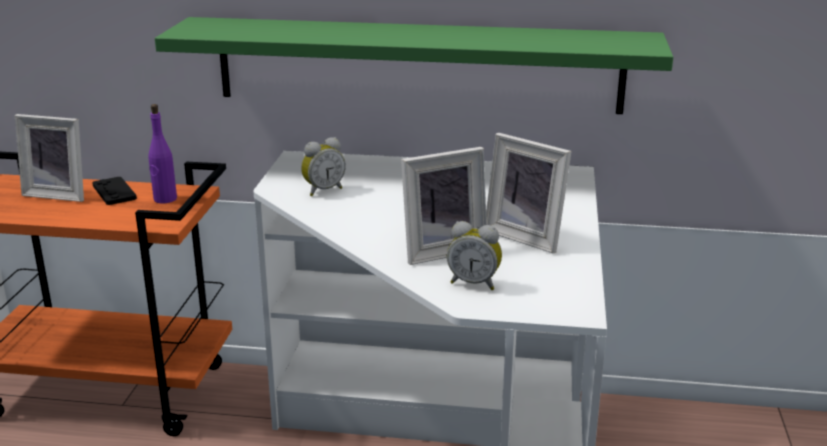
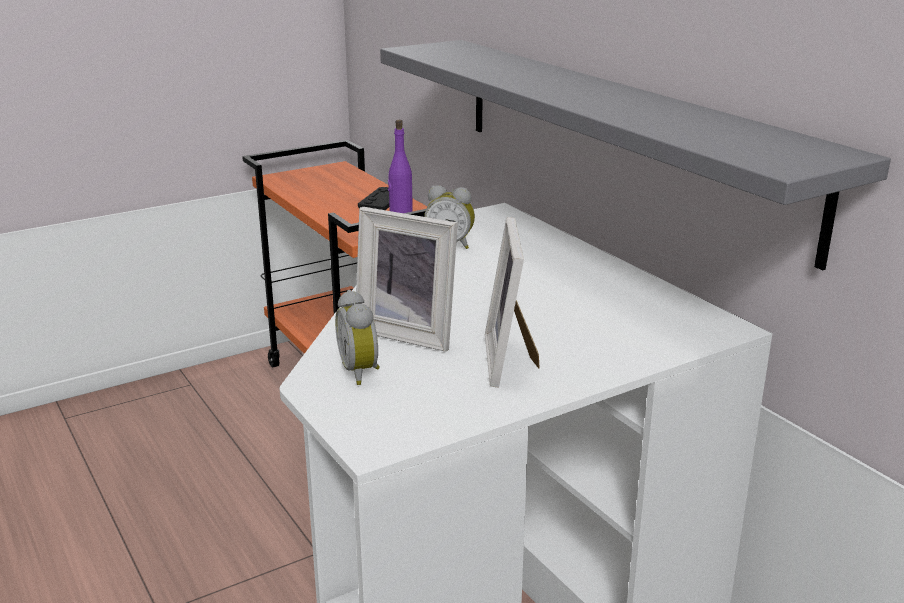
camera: 50 degrees right, 0 degrees up
(59, 193) = (349, 188): picture frame -> none
(418, 65) = (620, 136): green shelf -> grey shelf

